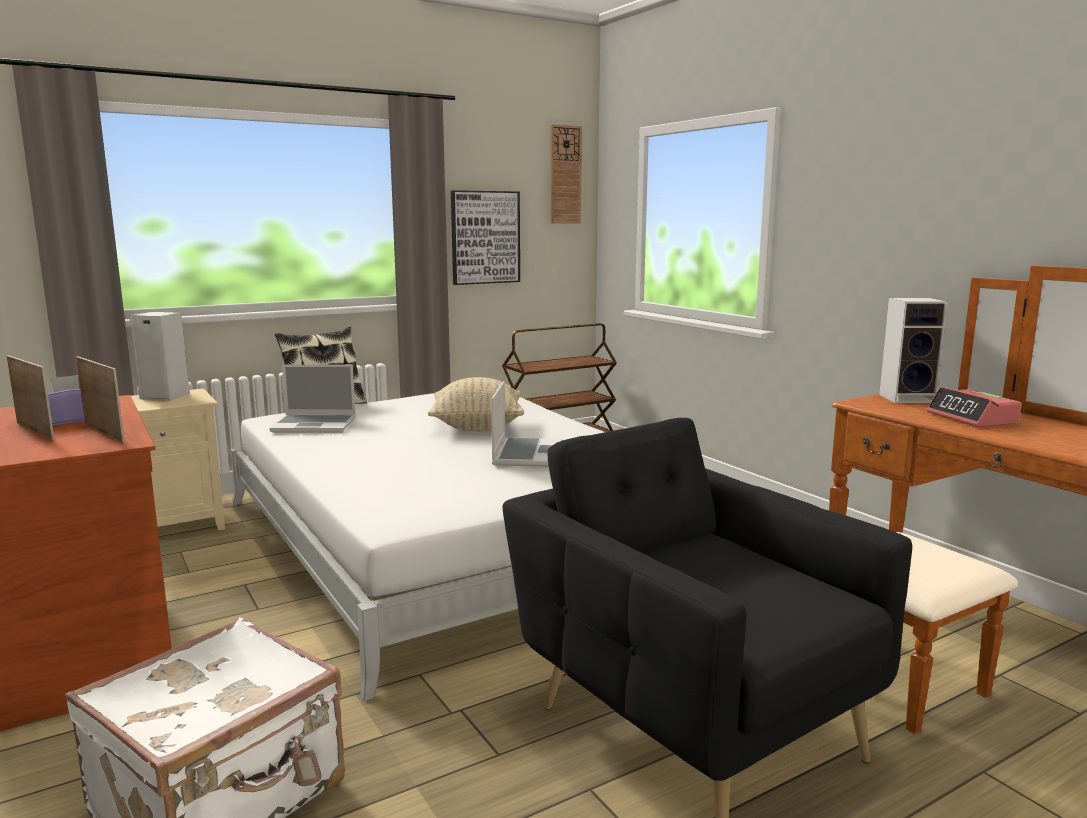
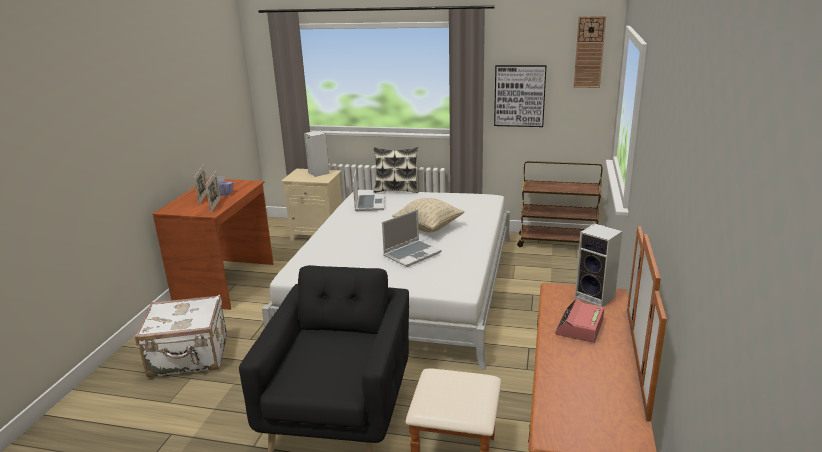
camera: 45 degrees right, 10 degrees up
(316, 425) = (369, 203): laptop -> laptop turned 135 degrees counterclockwise

